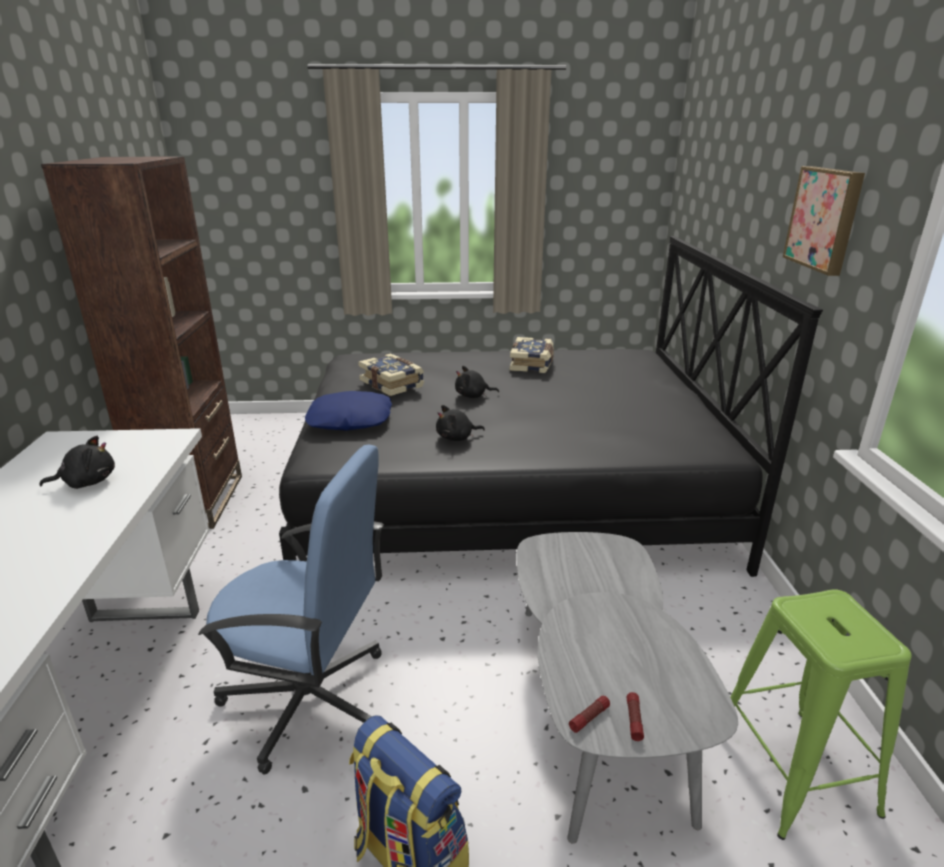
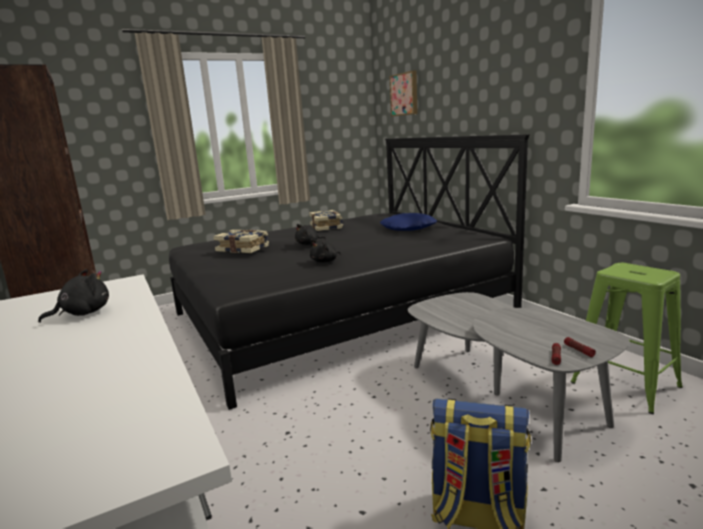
camera: 25 degrees left, 10 degrees down
(309, 699) = (312, 462): blue office chair -> none
(350, 420) = (234, 270): blue pillow -> blue pillow (408, 228)
(825, 219) = (513, 88): picture -> picture (405, 94)

